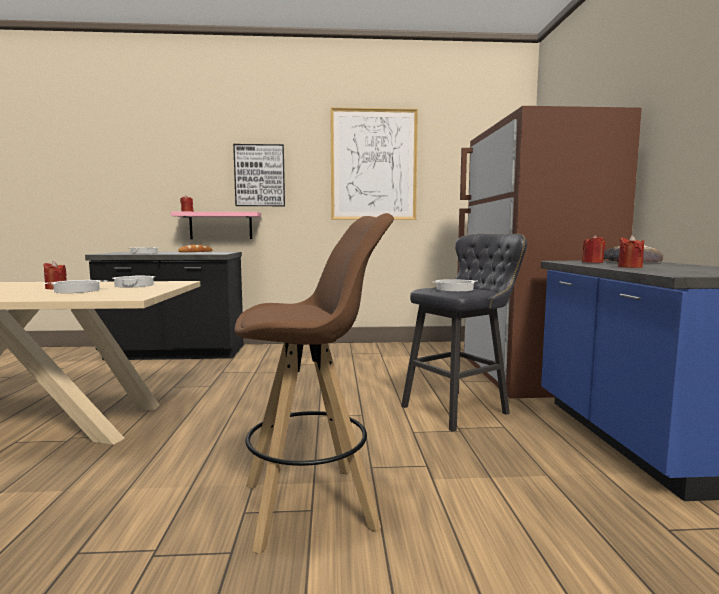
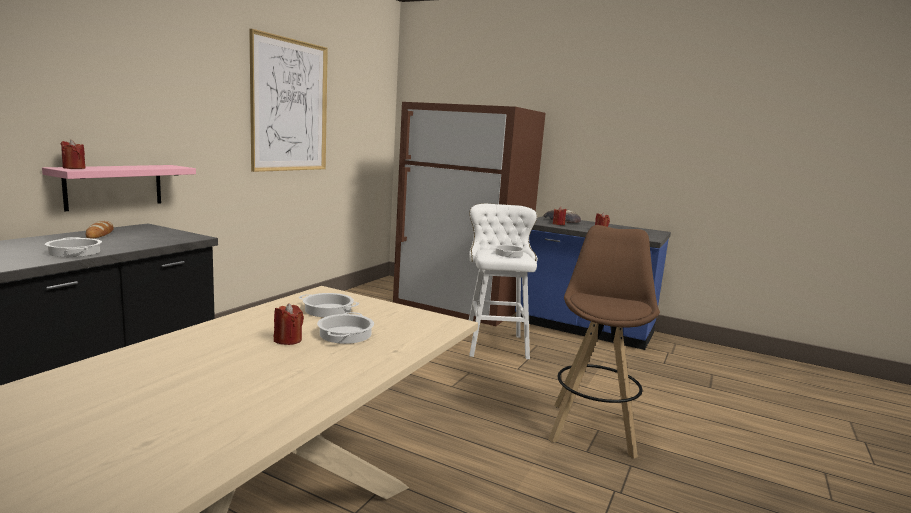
camera: 60 degrees left, 5 degrees up
(259, 175) = (168, 110): picture -> none
(463, 407) = (495, 342): black stool -> white stool

